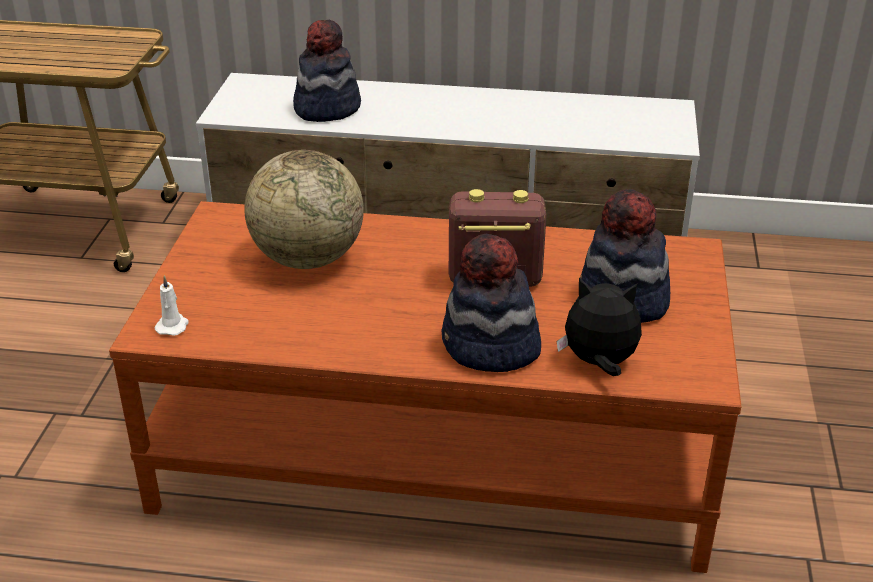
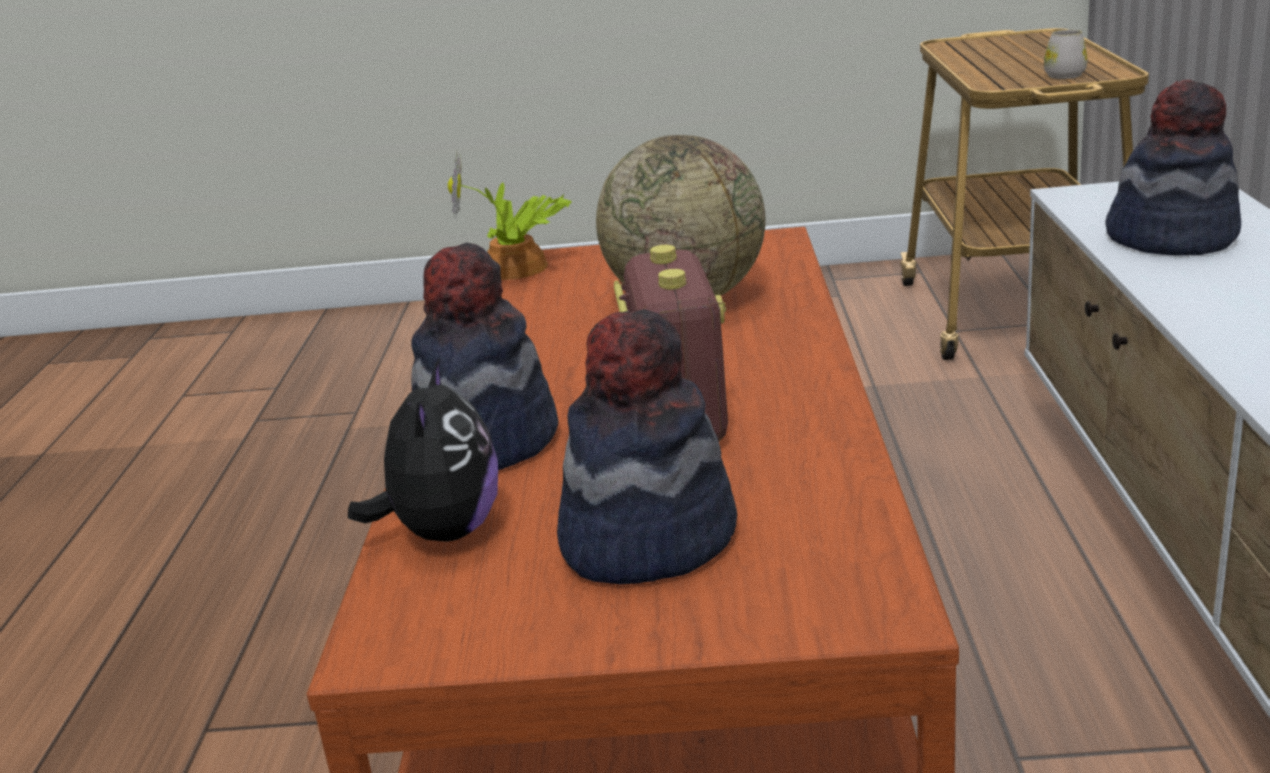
camera: 85 degrees right, 10 degrees down
(113, 47) = (1063, 74): none -> white mug
(173, 326) = (518, 269): white candle -> potted plant

